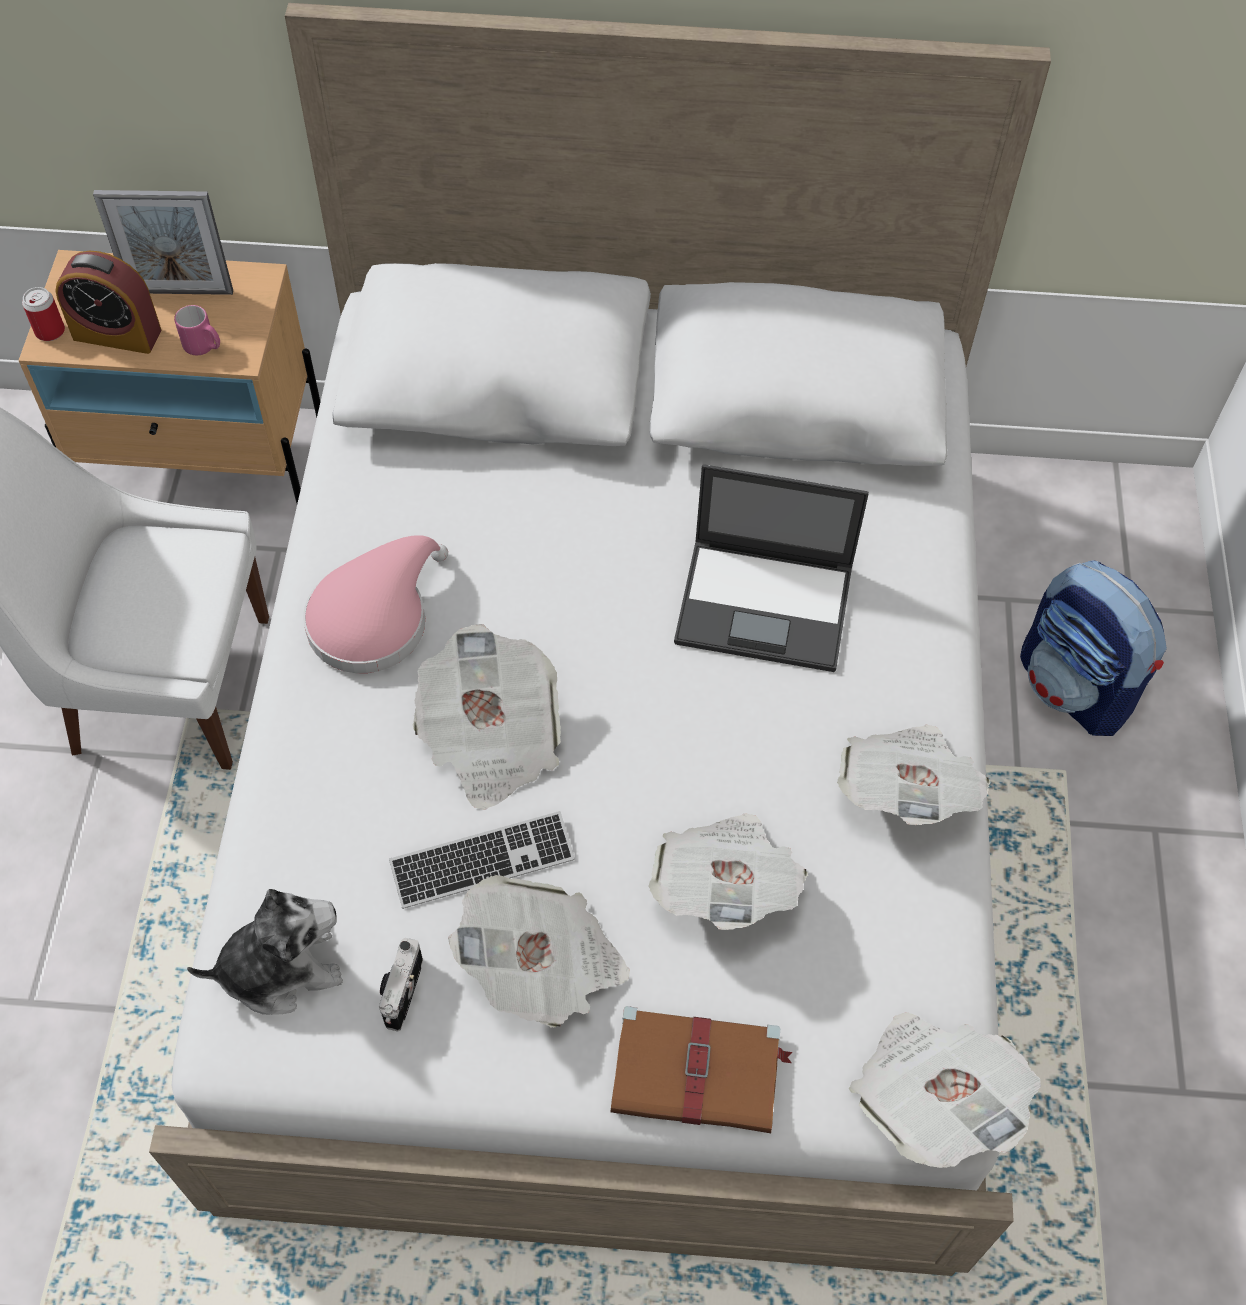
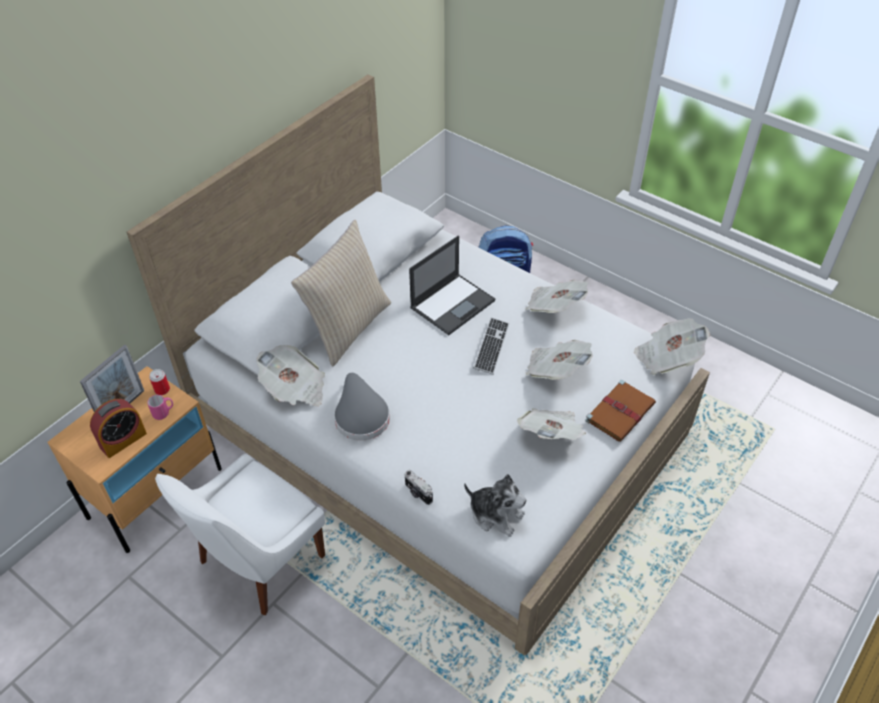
camera: 55 degrees left, 10 degrees down
(50, 331) = (94, 464): can -> can (162, 390)
(281, 967) = (495, 514): plush toy -> plush toy turned 105 degrees clockwise
(374, 617) = (360, 415): pink hat -> grey hat
(401, 992) = (532, 481): camera -> camera (417, 493)
(482, 862) = (496, 432): keyboard -> keyboard (491, 347)
(490, 739) = (445, 405): newspaper -> newspaper (295, 389)
(571, 475) = (348, 327): none -> beige pillow

